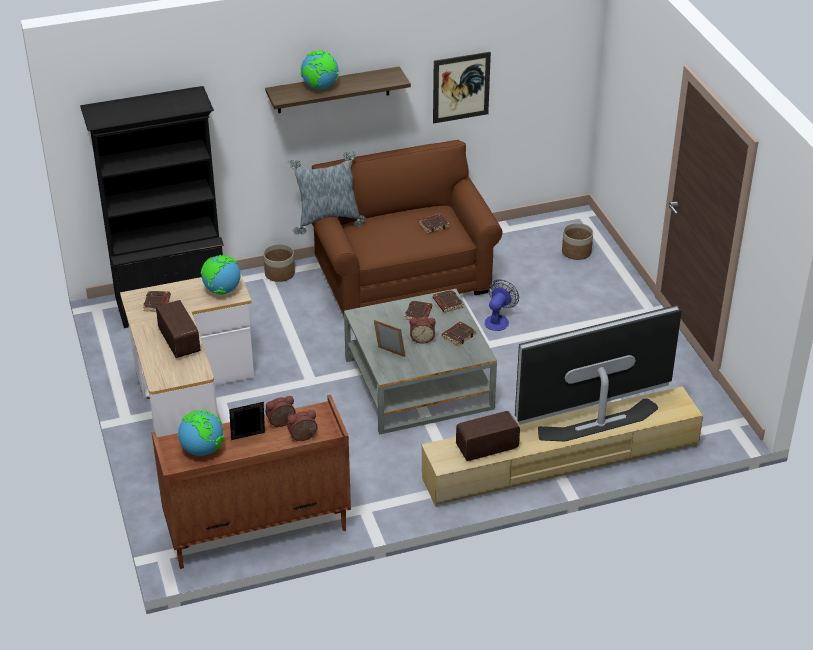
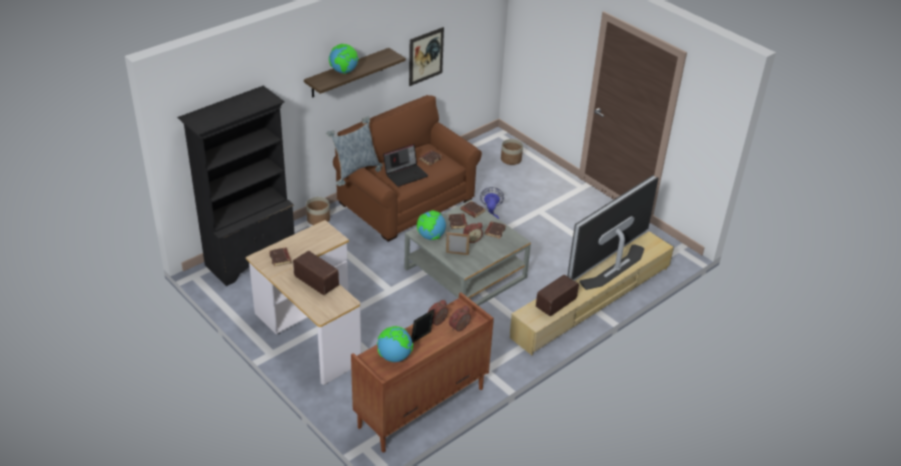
camera: 25 degrees left, 0 degrees up
(222, 291) = (322, 238): globe -> globe (430, 237)
(389, 238) = (406, 174): none -> laptop

